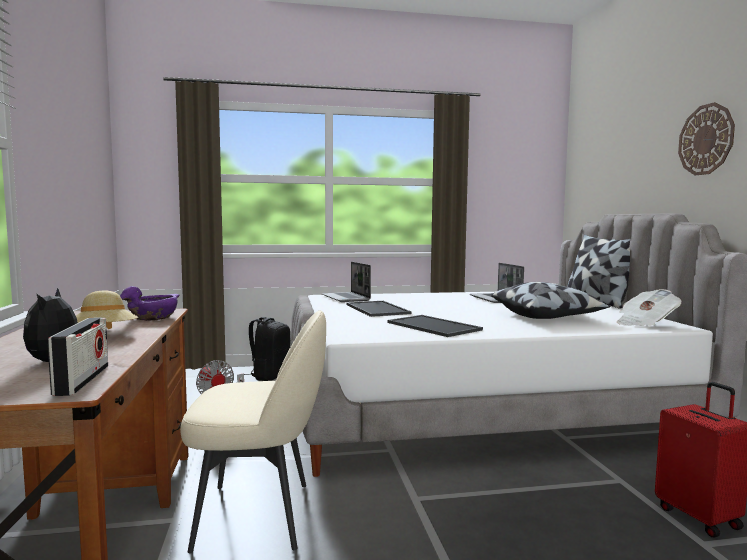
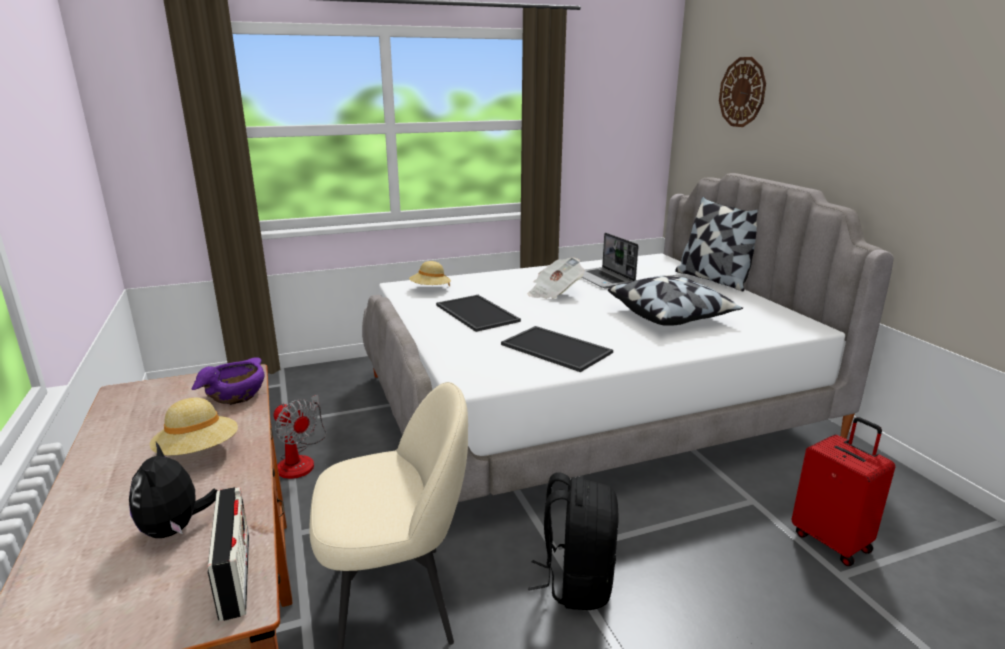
camera: 10 degrees left, 15 degrees up
(270, 376) = (339, 379): black backpack -> black backpack (576, 582)
(346, 298) = (430, 289): laptop -> beige hat
(645, 323) = (776, 323): newspaper -> newspaper (554, 293)
(706, 139) = (856, 105): wall clock -> wall clock (742, 92)

